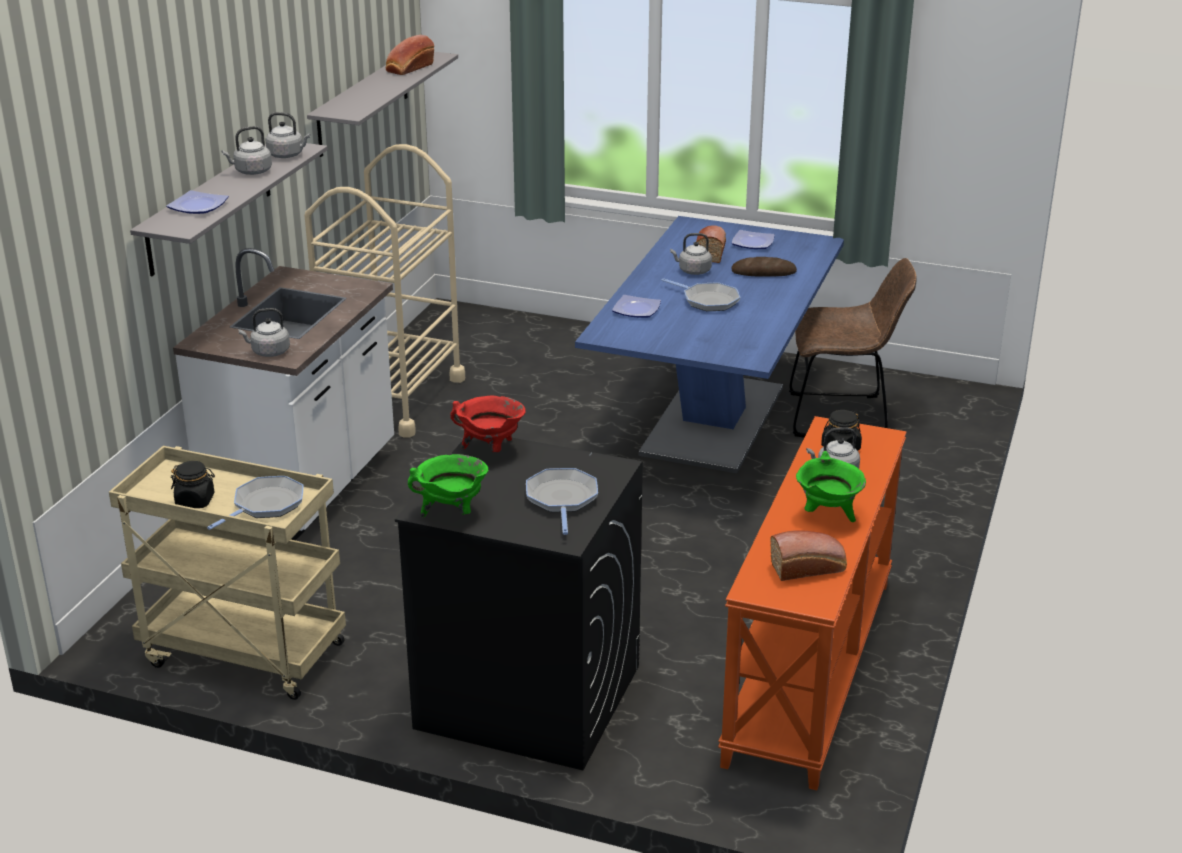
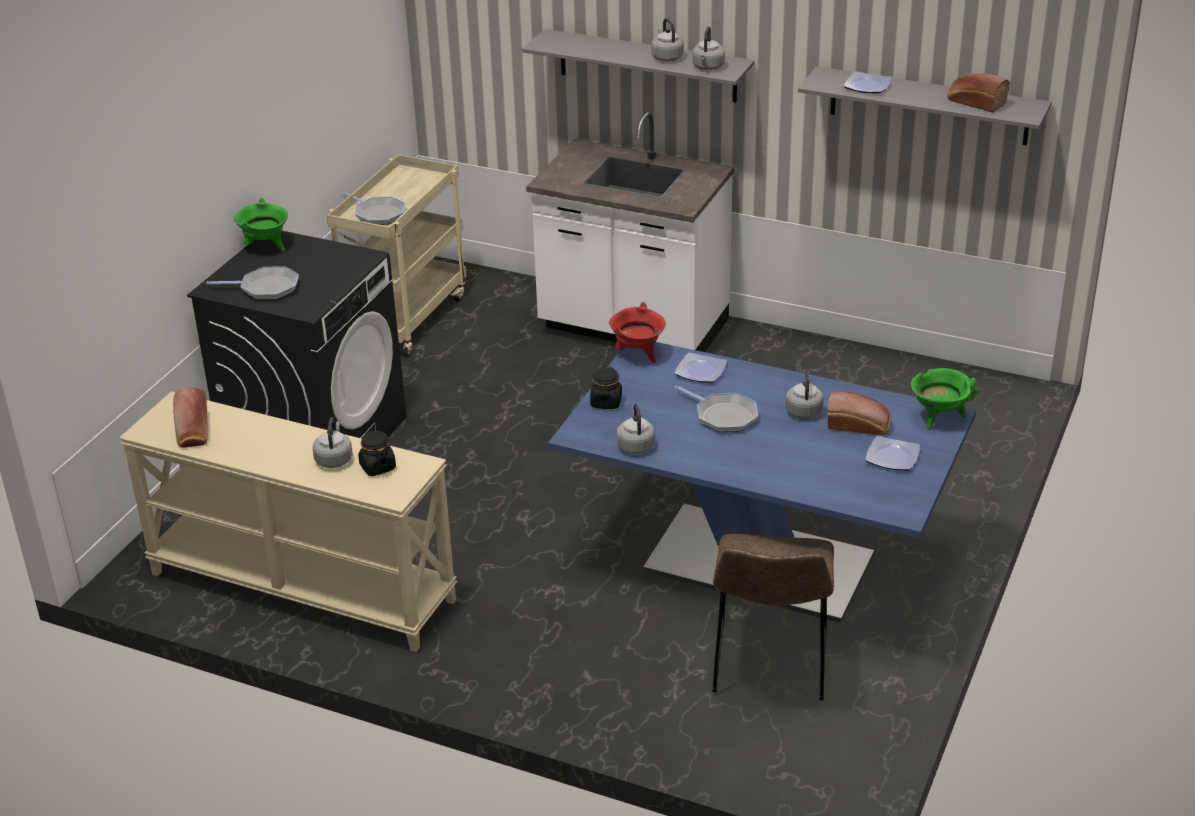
camera: 95 degrees right, 5 degrees up
(195, 501) = (392, 190): black jar -> black jar (606, 402)
(198, 206) = (589, 45): plate -> plate (868, 86)
(268, 352) = (558, 173): grey kettle -> grey kettle (635, 445)
(393, 398) = (802, 363): beige cart -> none
(491, 450) = (352, 260): red cooking pot -> red cooking pot (638, 354)
(708, 300) = (723, 416): frying pan -> frying pan turned 90 degrees counterclockwise
(763, 272) = (802, 458): bread -> none
(812, 670) = (300, 588): orange console table -> beige console table
(828, 514) = (267, 448): green cooking pot -> green cooking pot (939, 418)

